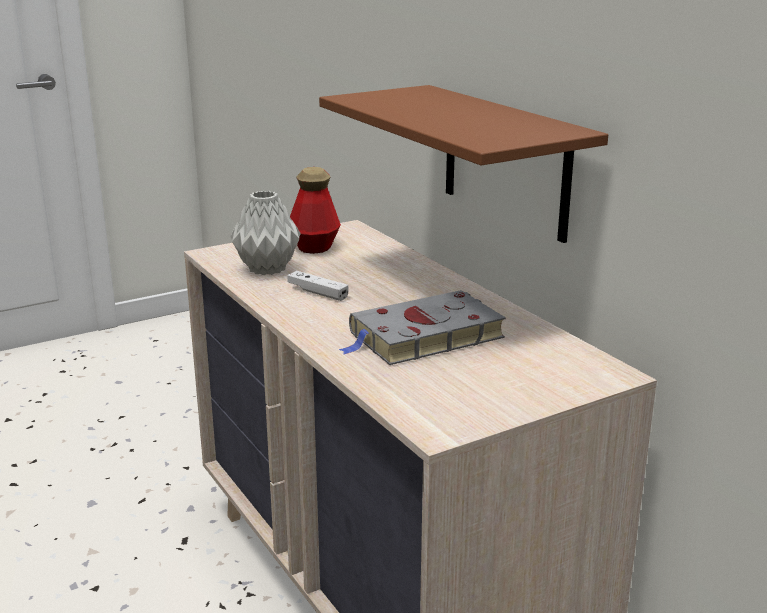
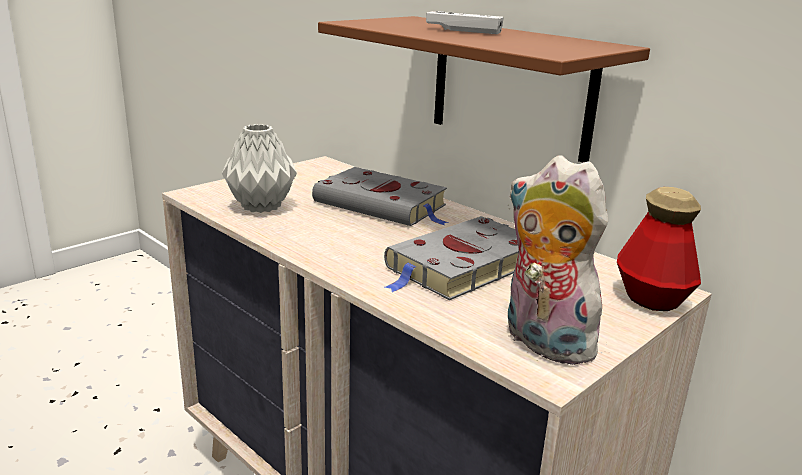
camera: 15 degrees left, 0 degrees up
(314, 247) = (298, 182): bottle -> bottle (651, 298)
(317, 292) = (327, 227): white game controller -> white game controller (463, 31)
(385, 274) = (383, 205): none -> grey book
(449, 406) = (541, 342): none -> plush toy

